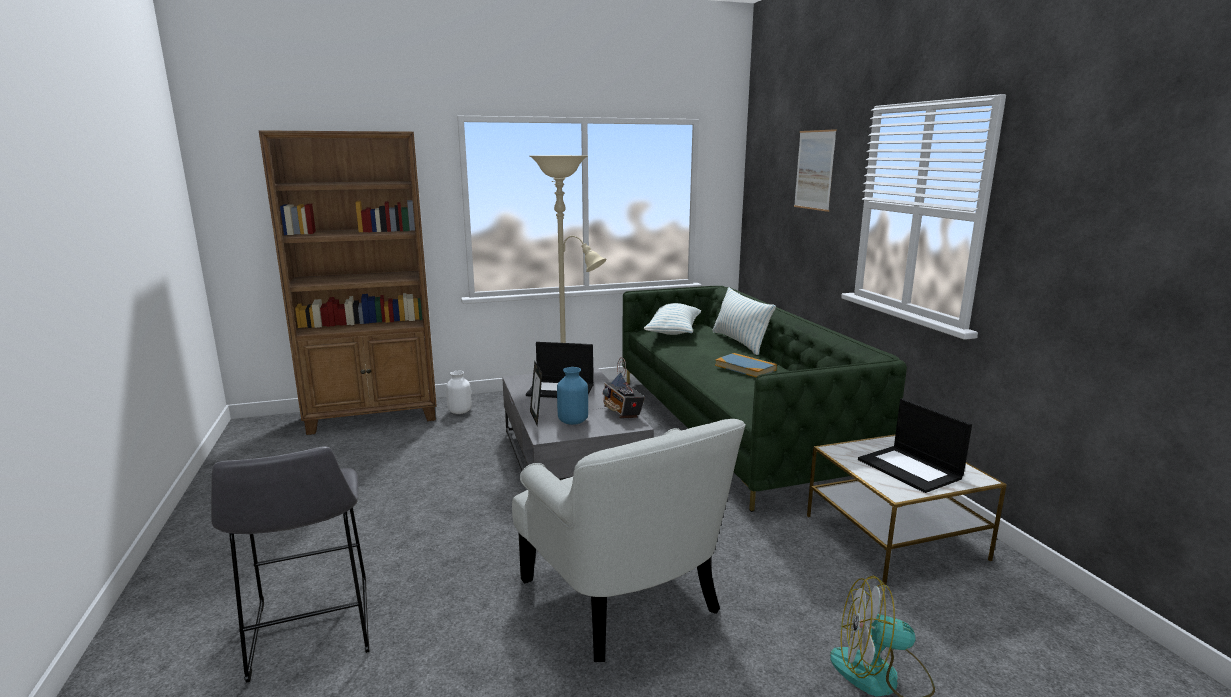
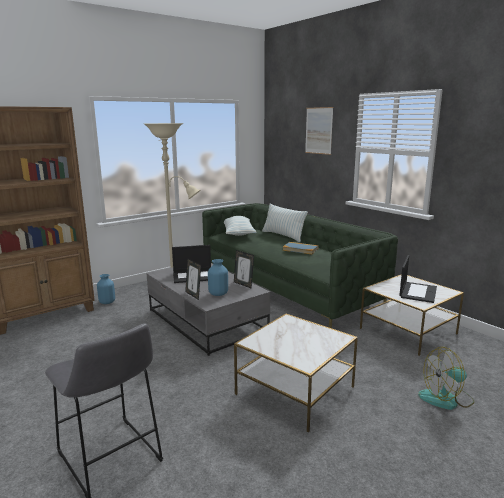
camera: 20 degrees left, 0 degrees up
(460, 411) = (107, 302): white vase -> blue vase
(622, 412) = (243, 284): radio -> picture frame
(625, 595) = (295, 390): white armchair -> side table
(910, 469) = (417, 292): laptop -> laptop turned 105 degrees counterclockwise

